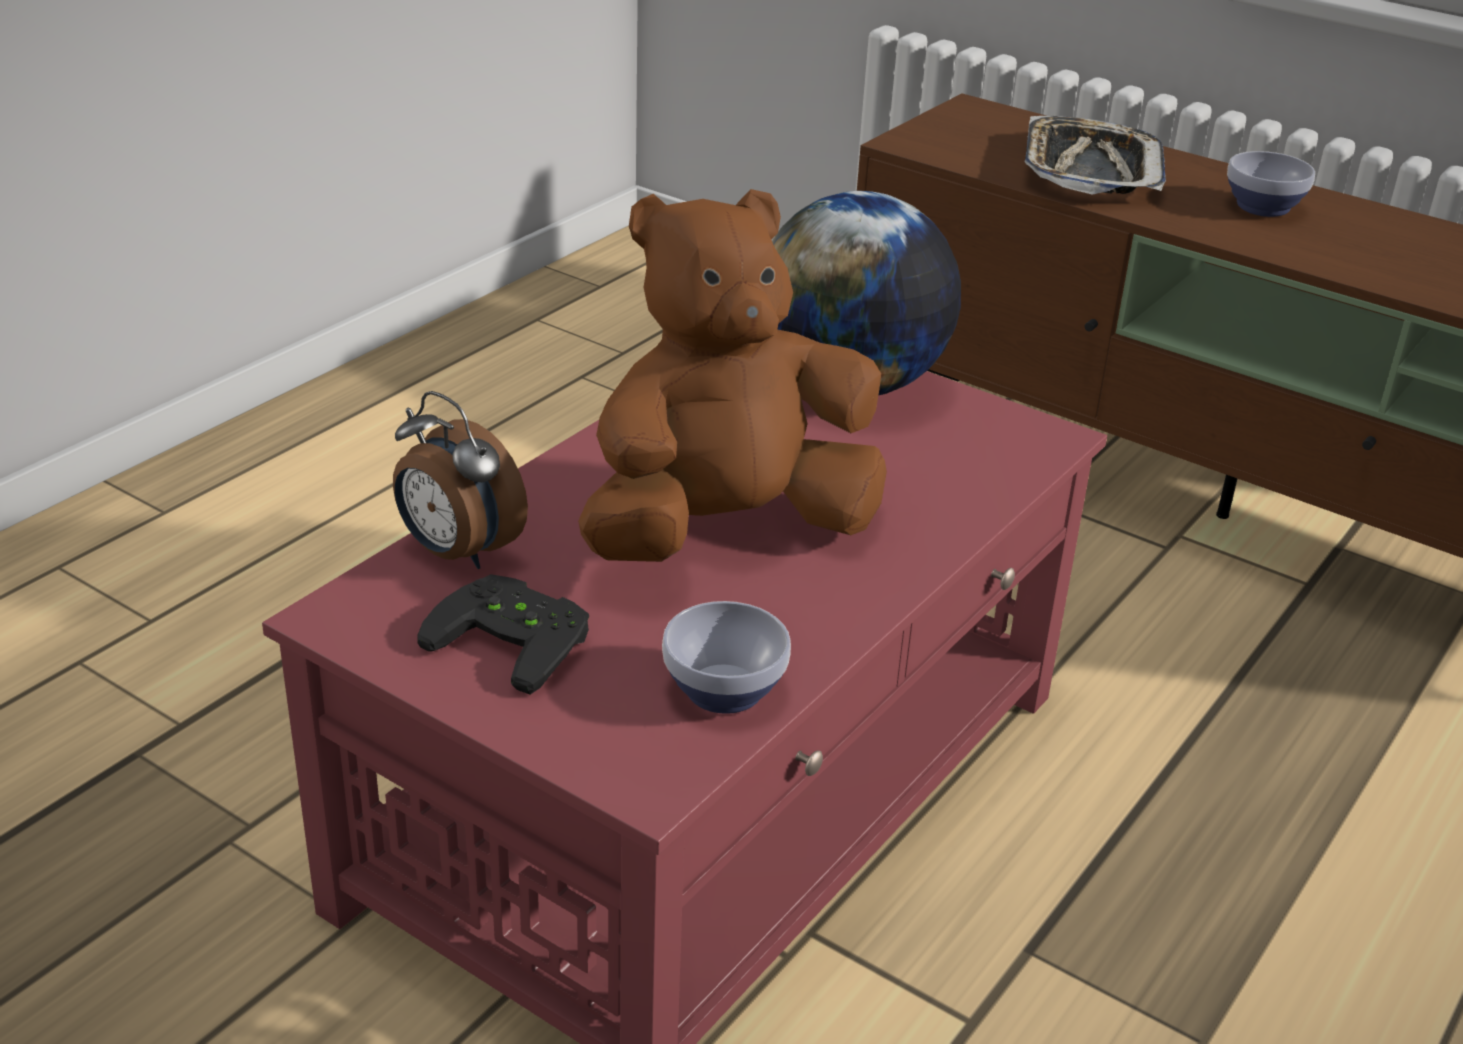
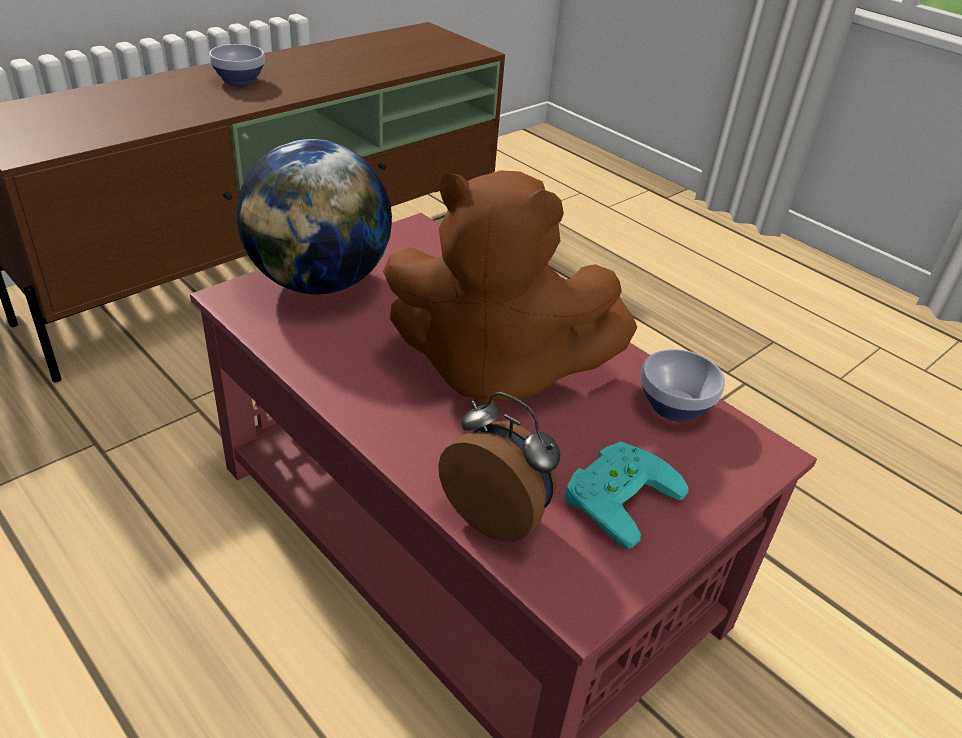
camera: 80 degrees left, 5 degrees up
(457, 552) = (498, 515): alarm clock -> alarm clock turned 105 degrees counterclockwise
(516, 638) = (616, 494): black game controller -> turquoise game controller
(727, 530) = (495, 371): brown plush toy -> brown plush toy turned 60 degrees counterclockwise
(1089, 170) = (138, 108): tray -> none

